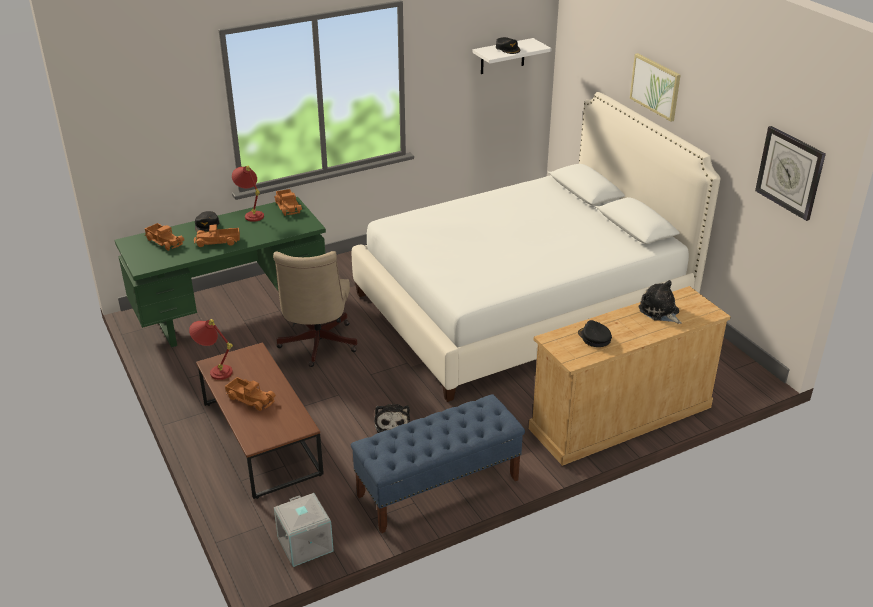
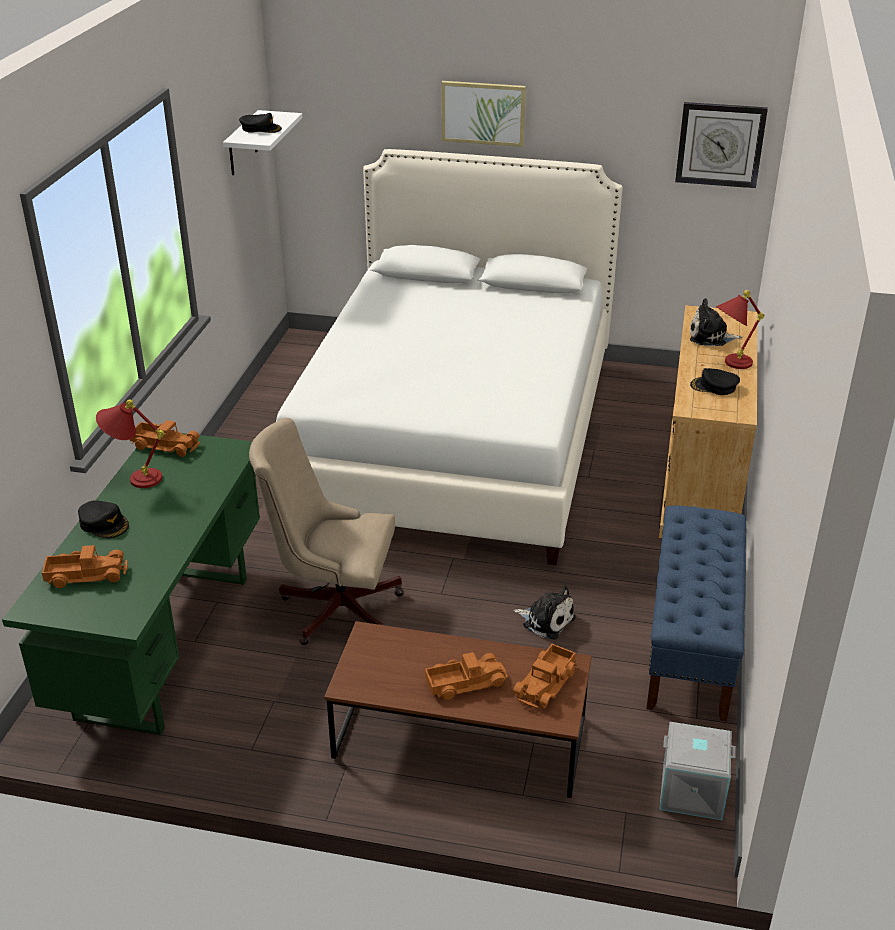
camera: 50 degrees left, 0 degrees up
(214, 370) = (366, 688): red table lamp -> red table lamp (729, 364)
(218, 242) = (162, 532): toy truck -> toy truck (546, 684)
(317, 346) = (333, 607): beige office chair -> beige office chair turned 150 degrees clockwise

